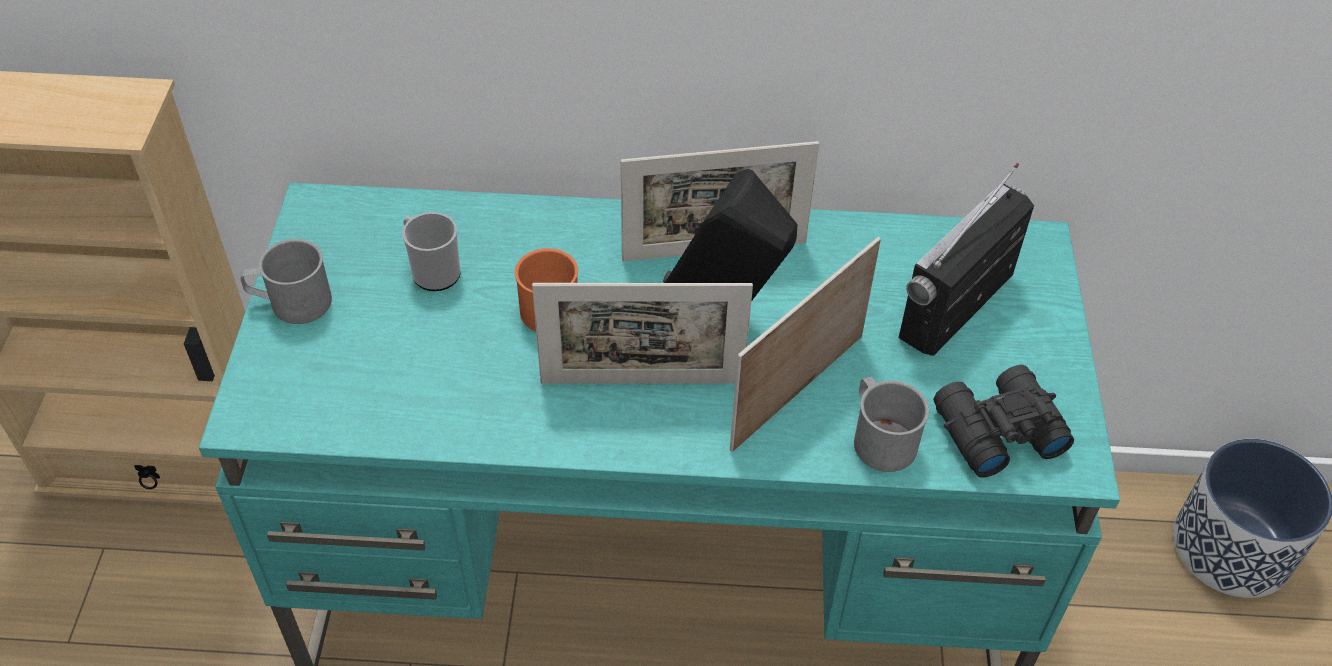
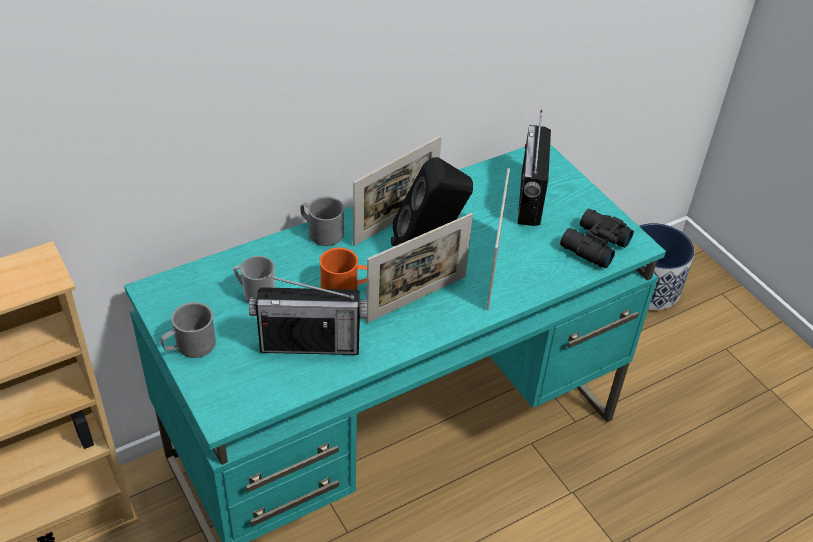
camera: 35 degrees left, 5 degrees down
(439, 376) = (310, 344): none -> radio
(880, 437) = (547, 272): grey mug -> grey mug (321, 232)

